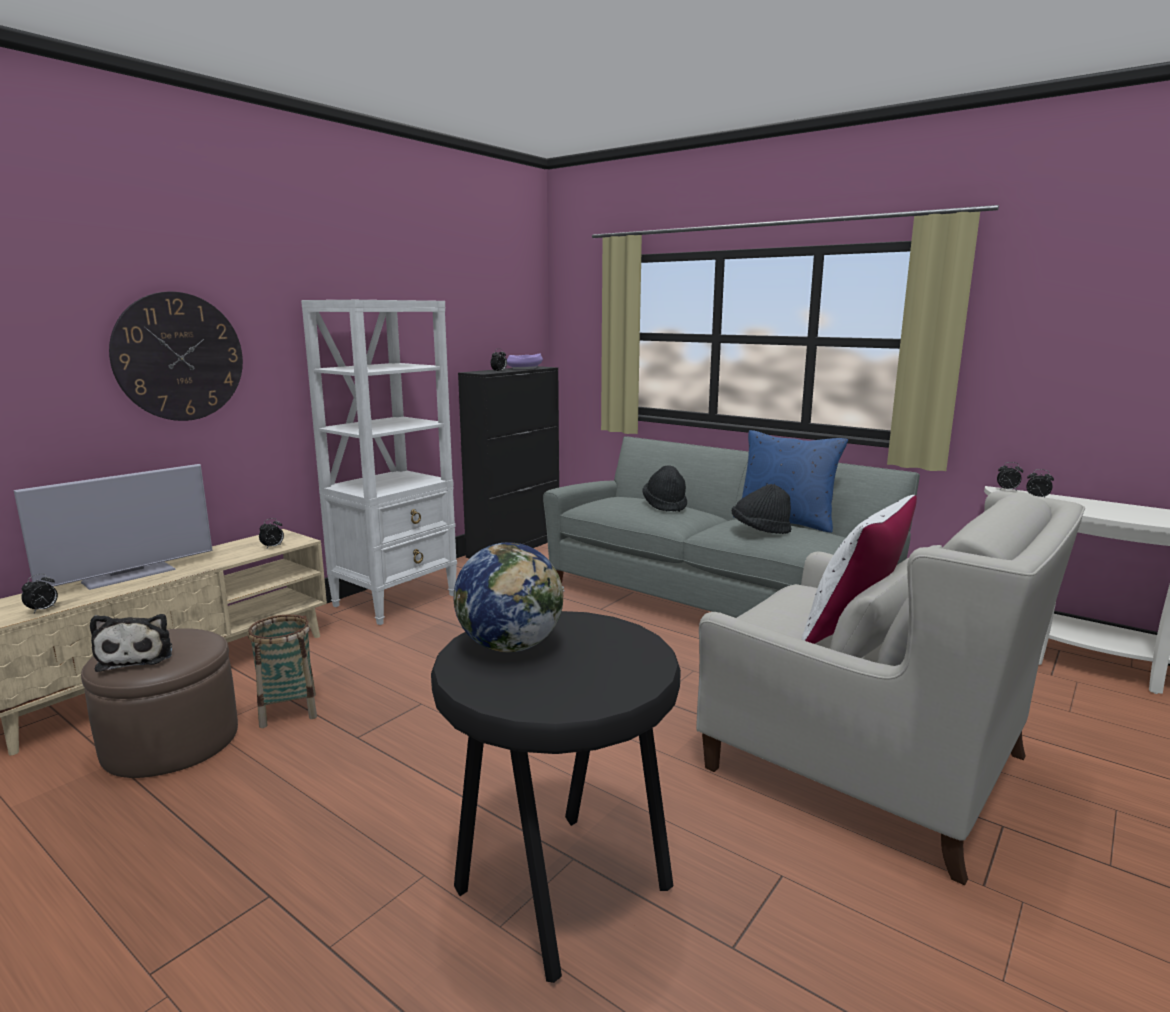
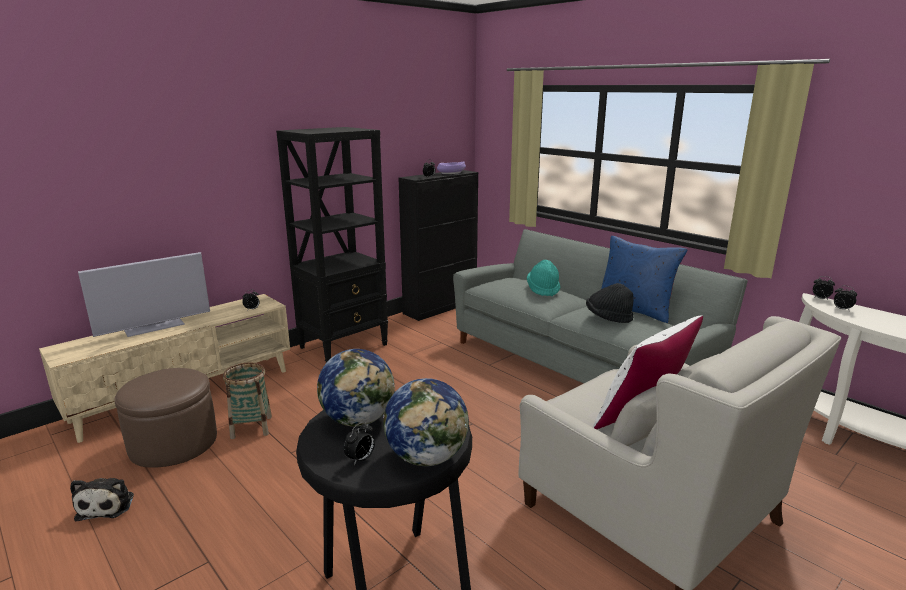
camera: 10 degrees right, 5 degrees up
(43, 610) = (96, 351): alarm clock -> alarm clock (360, 459)
(137, 656) = (149, 388): plush toy -> plush toy (107, 505)
(179, 357) = (189, 175): wall clock -> none
(396, 600) = (344, 346): white bookcase -> black bookcase
(630, 680) = (427, 457): none -> globe
(665, 505) = (543, 289): black hat -> turquoise hat

